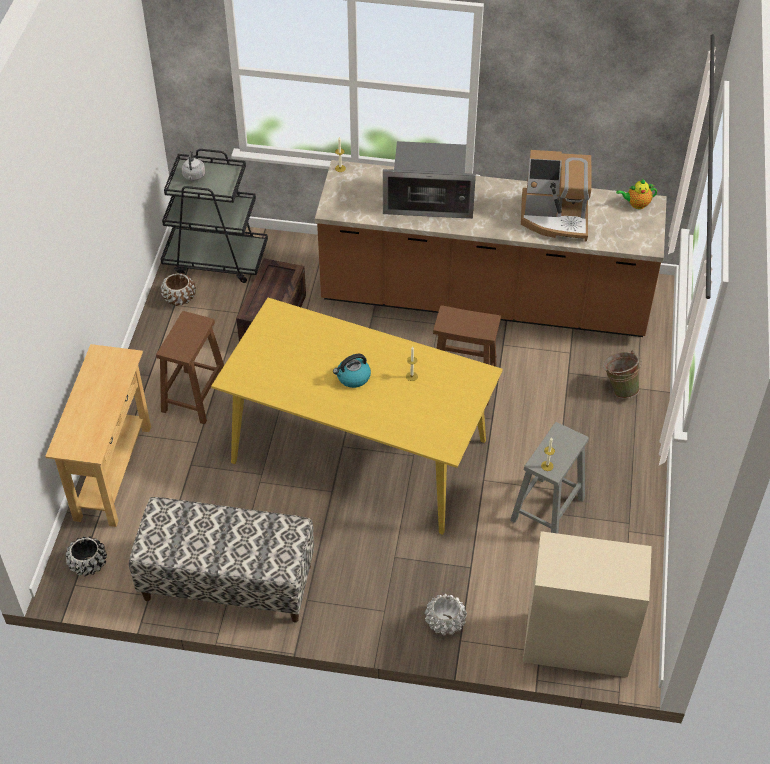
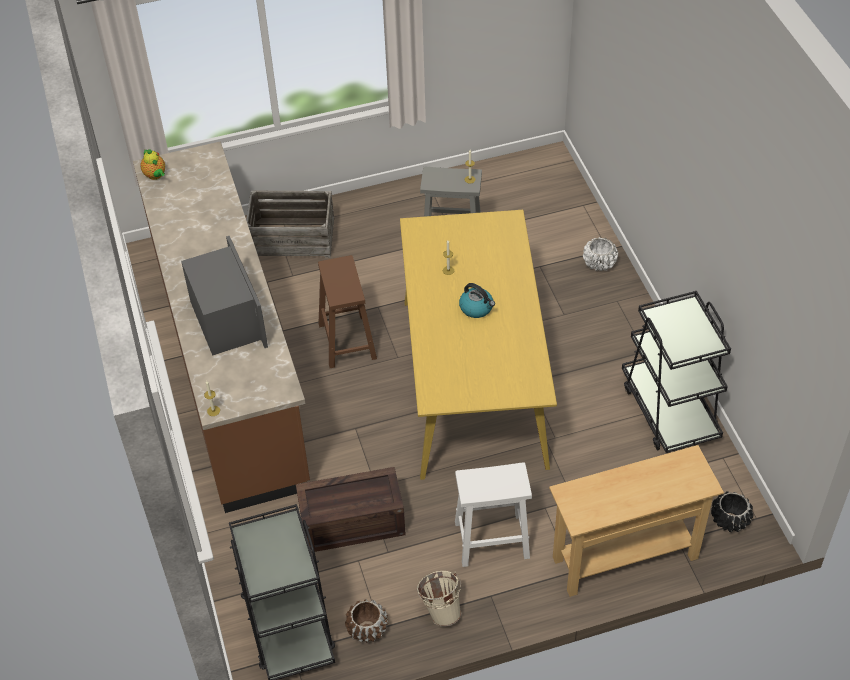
camera: 115 degrees left, 0 degrees up
(161, 342) = (441, 610): none -> beige bucket
(194, 176) = (274, 568): grey kettle -> none
(195, 395) = (490, 540): brown stool -> white stool
(227, 583) = (669, 410): bench -> black cart
(555, 217) = (204, 222): coffee machine -> none
(576, 643) = (561, 189): beige cabinet -> none
(619, 388) = (292, 238): green bucket -> crate

